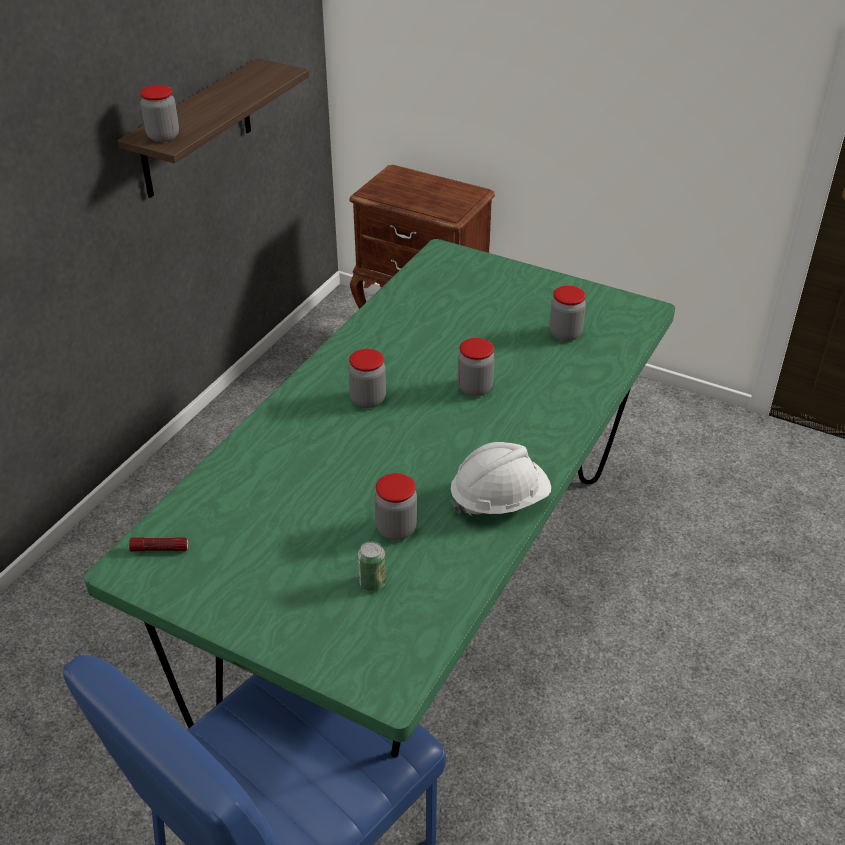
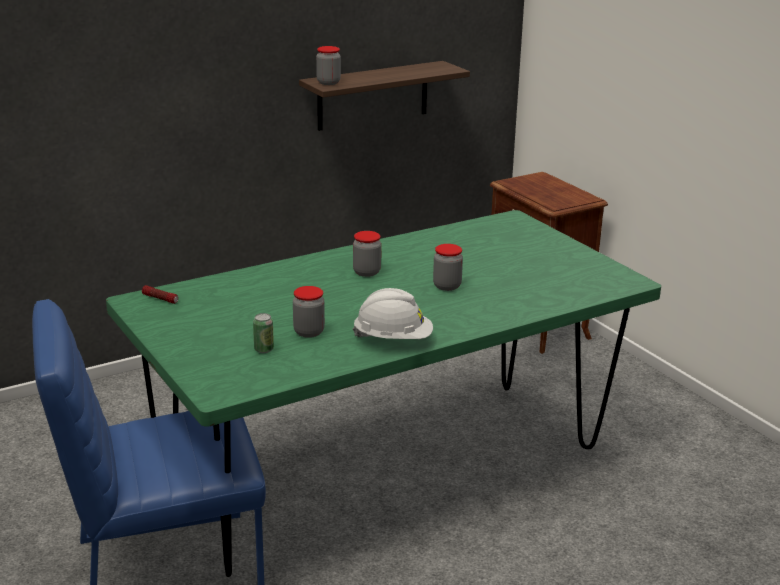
camera: 30 degrees right, 15 degrees down
(565, 334) = (550, 278): jar -> none

